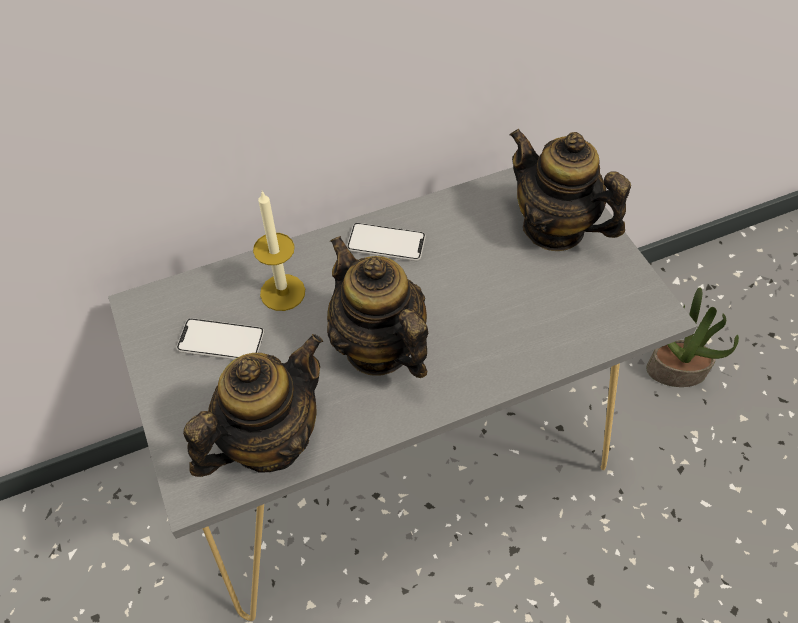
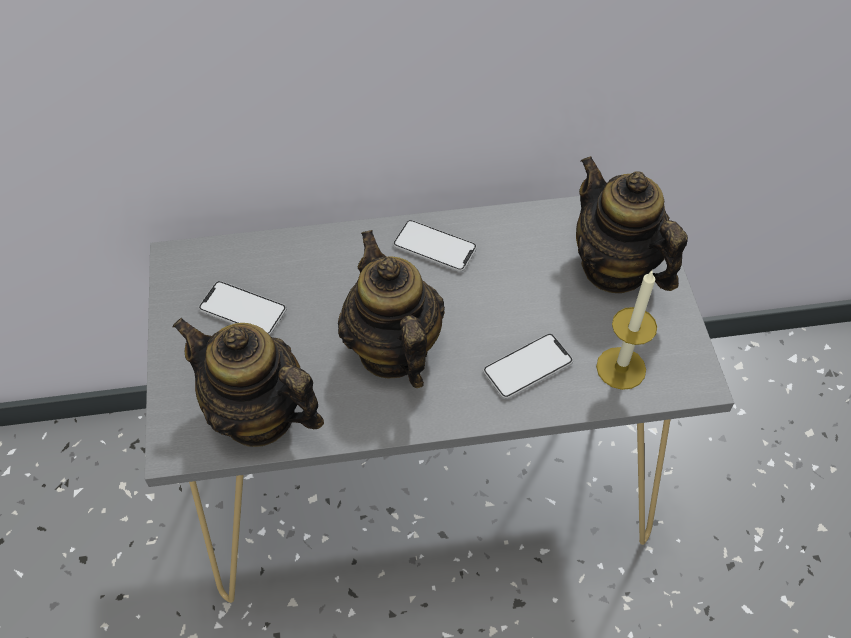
camera: 15 degrees right, 0 degrees up
(268, 439) = (258, 414): teapot -> teapot turned 120 degrees counterclockwise
(282, 292) = (316, 275): candle -> candle (621, 368)
(507, 335) = (527, 367): none -> phone
(676, 370) = (761, 457): potted plant -> none

